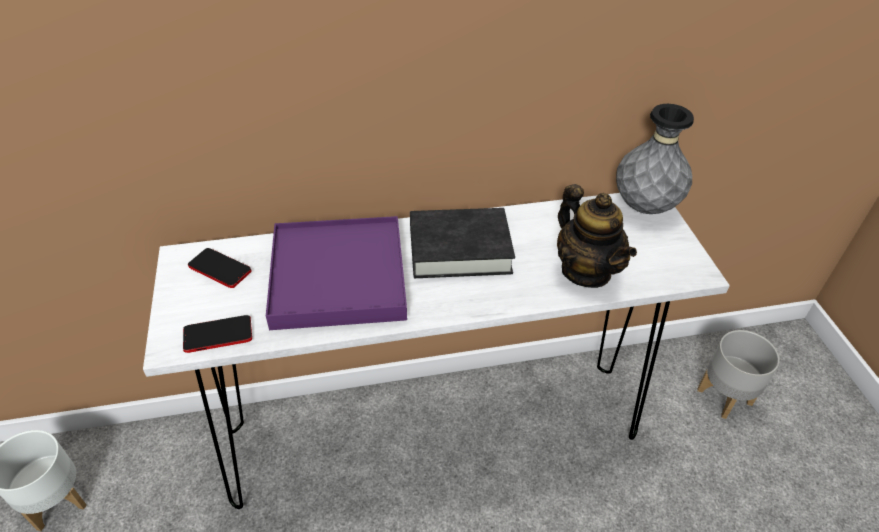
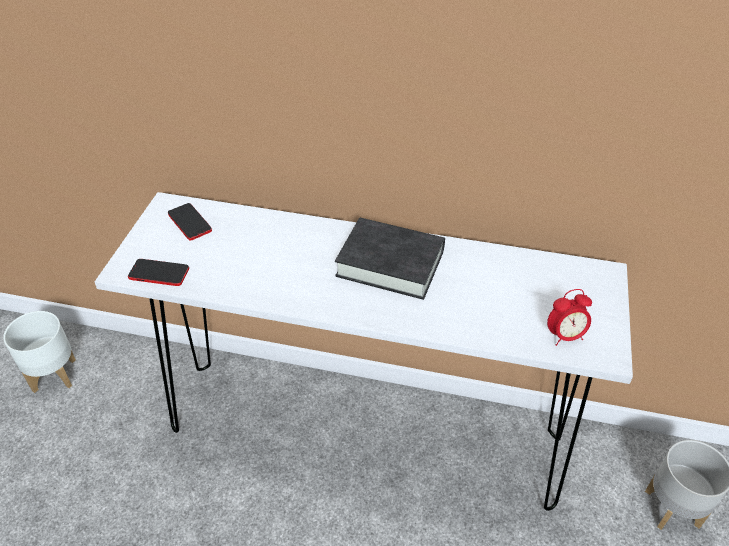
camera: 25 degrees right, 0 degrees up
(338, 277) = (275, 256): purple tray -> none
(586, 271) = (494, 318): teapot -> none
(644, 207) = (594, 277): grey vase -> none
(655, 267) = (564, 336): none -> alarm clock

